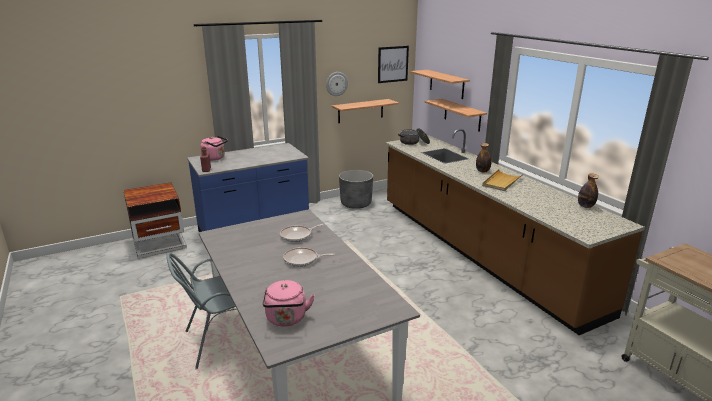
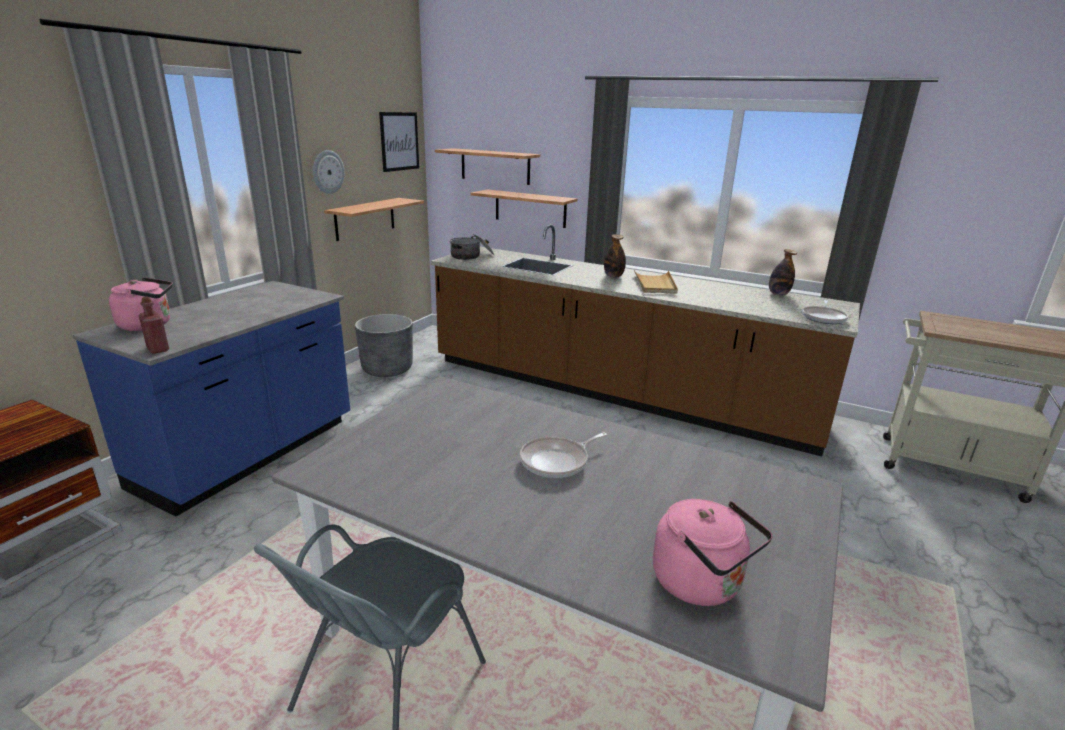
camera: 35 degrees left, 0 degrees up
(297, 236) = (487, 423): frying pan -> frying pan (824, 318)

